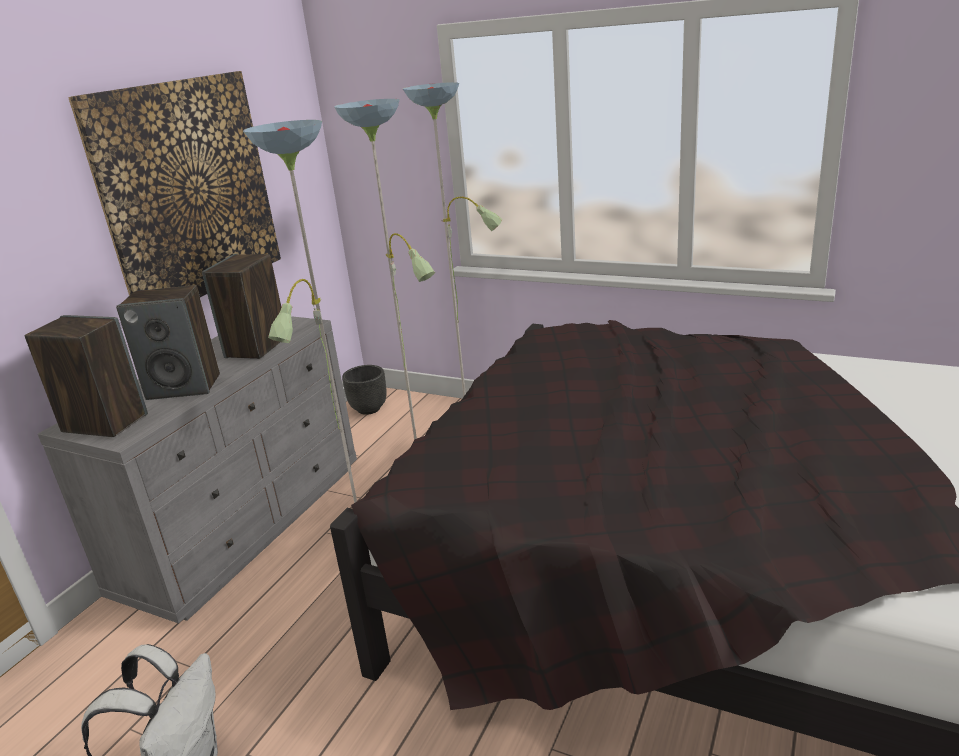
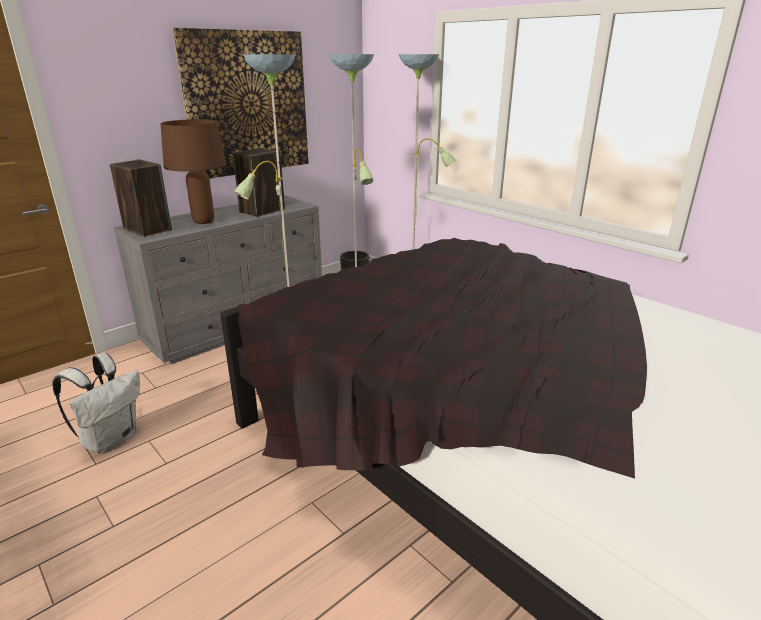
camera: 20 degrees right, 0 degrees up
(185, 386) = (204, 221): speaker -> brown table lamp

